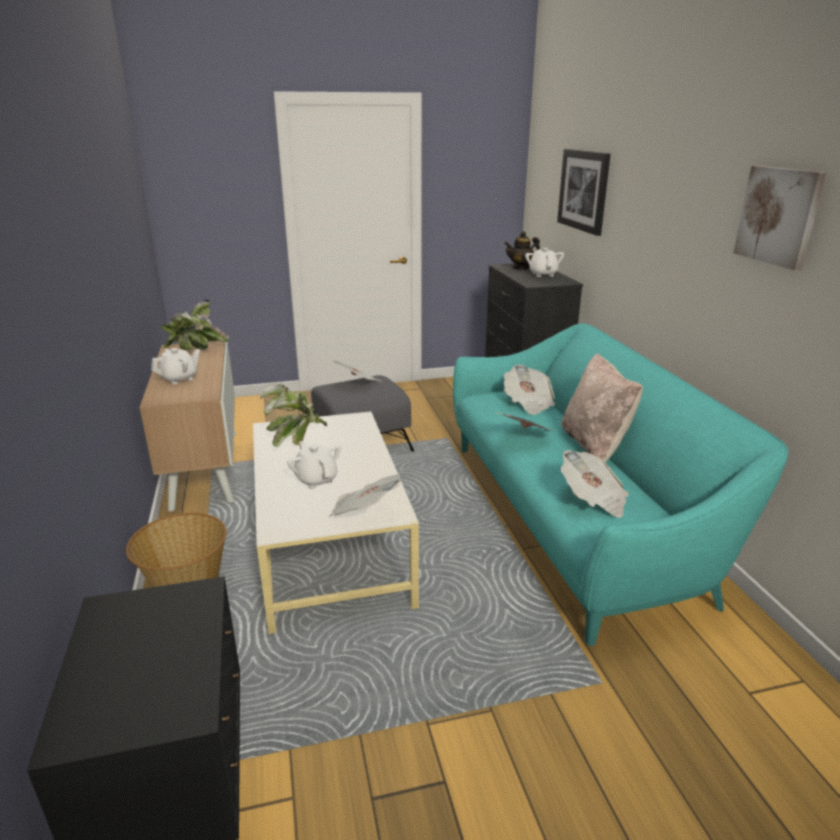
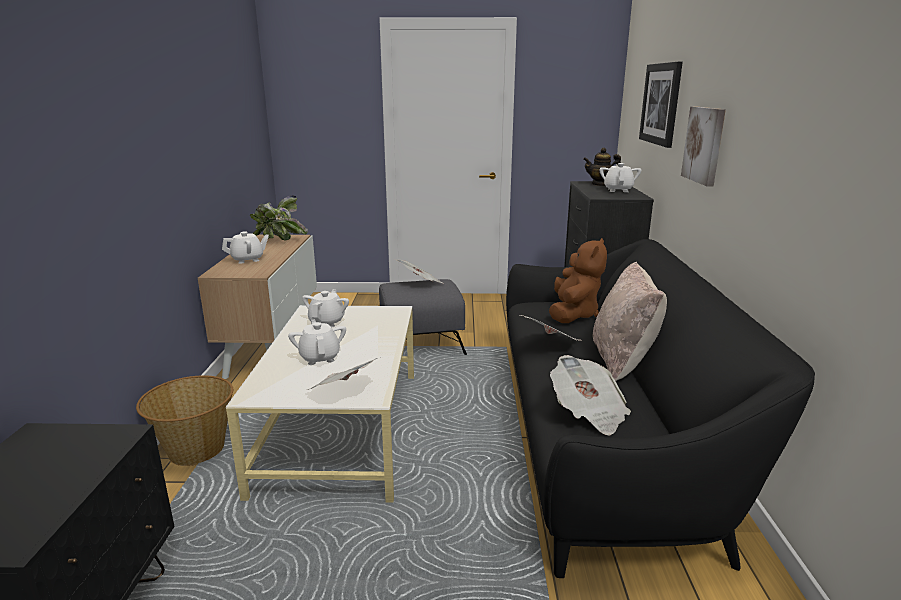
camera: 15 degrees right, 5 degrees down
(296, 439) = (327, 322): potted plant -> white teapot
(528, 403) = (573, 314): newspaper -> brown plush toy
(573, 517) = (602, 439): turquoise sofa -> black sofa
(779, 216) = (823, 99): picture -> picture (704, 145)

